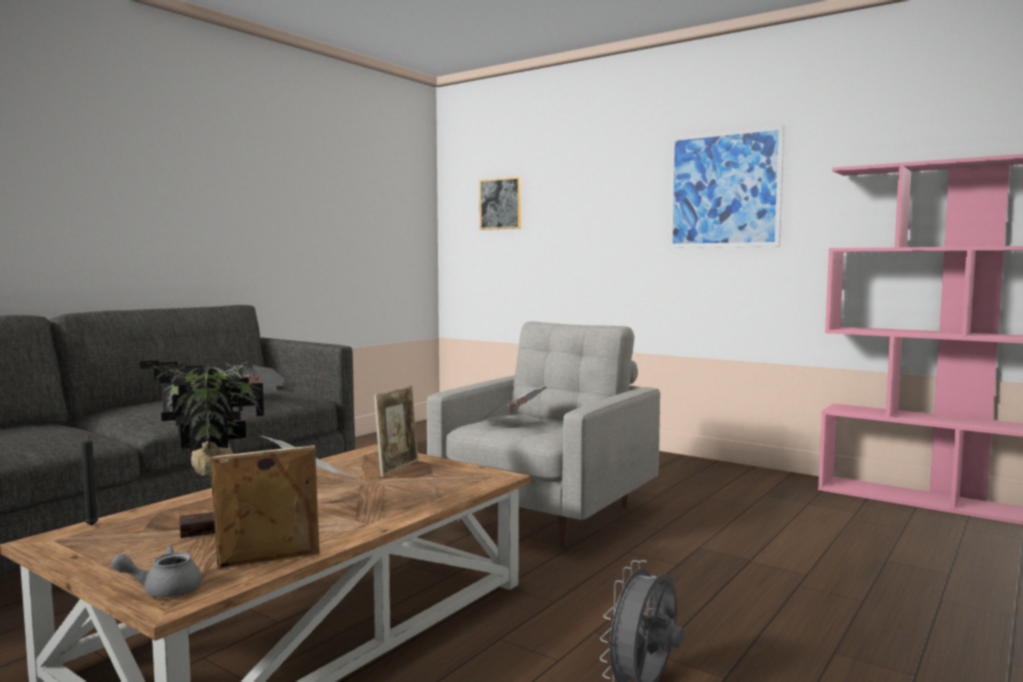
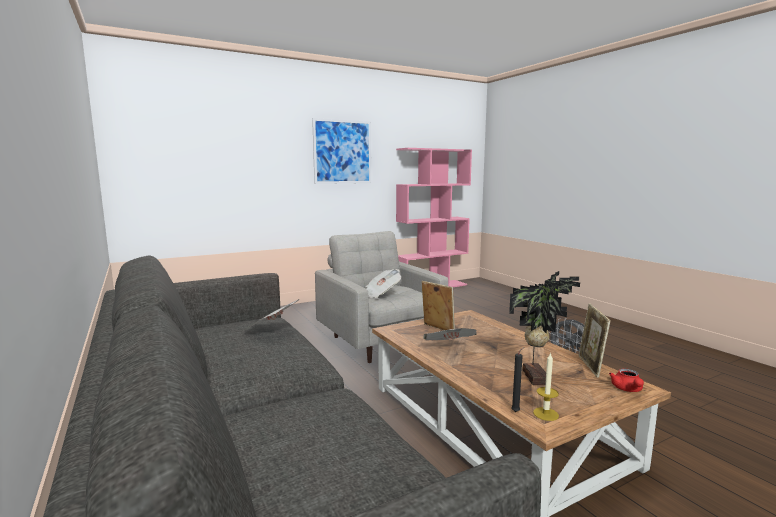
camera: 65 degrees left, 5 degrees up
(81, 540) = (545, 414): none -> candle
(163, 590) = (627, 389): grey teapot -> red teapot
(501, 204) = (177, 148): picture -> none

